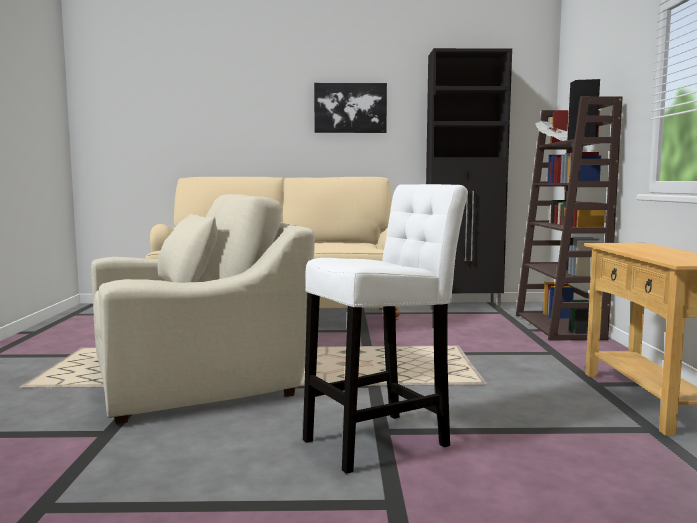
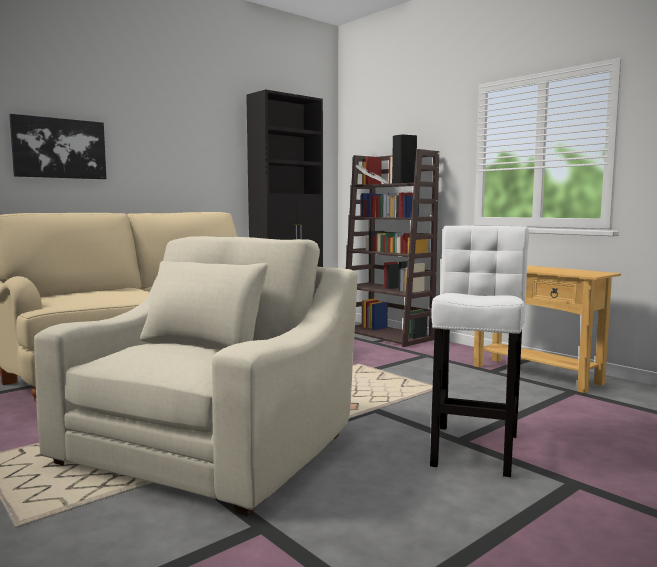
camera: 40 degrees left, 0 degrees up
(350, 108) = (175, 139): picture -> picture (59, 148)

